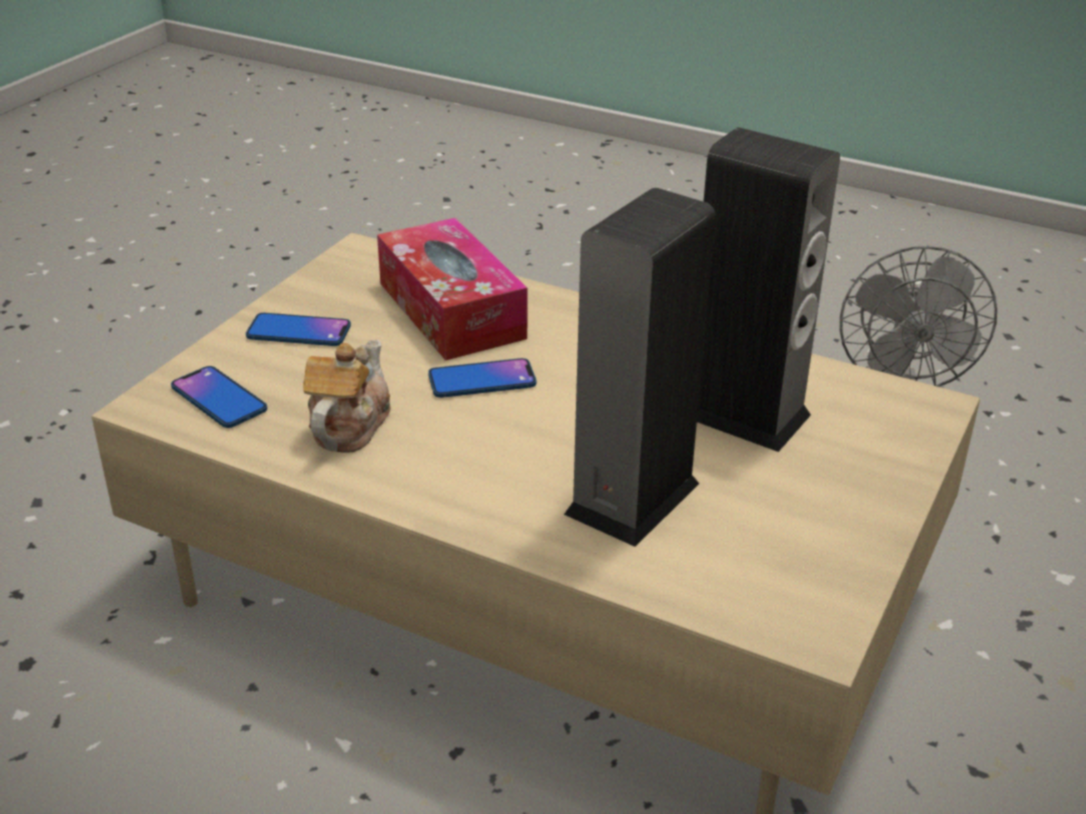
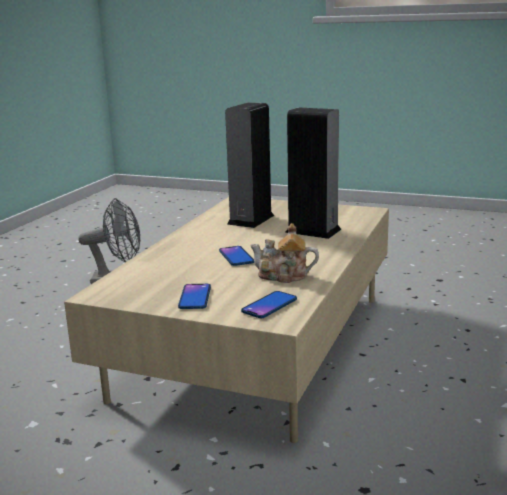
camera: 95 degrees left, 15 degrees down
(451, 310) = (169, 268): tissue box -> none

